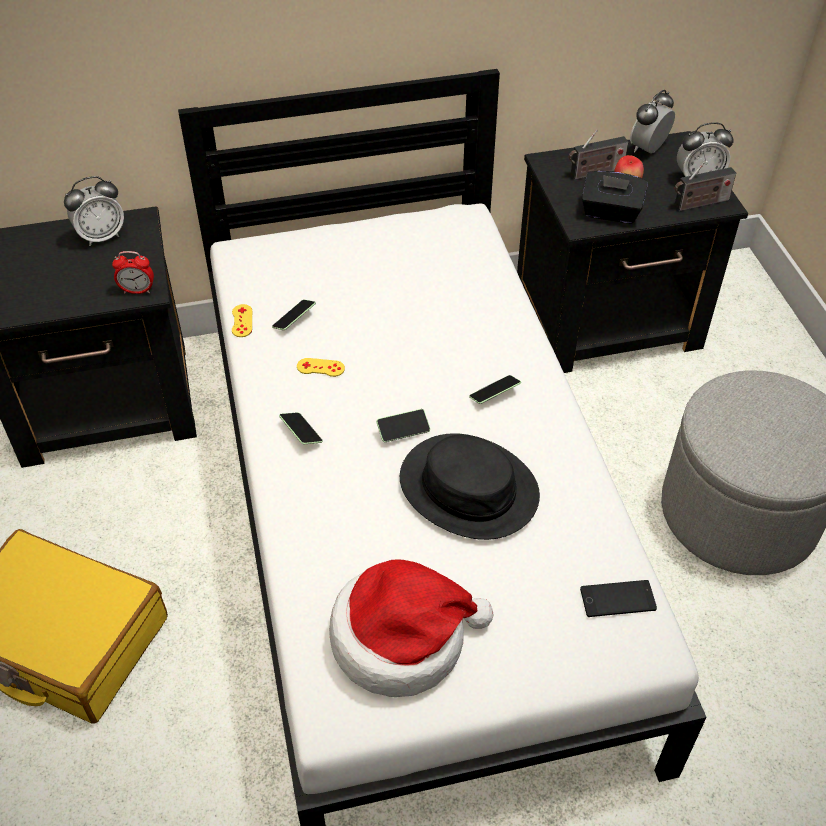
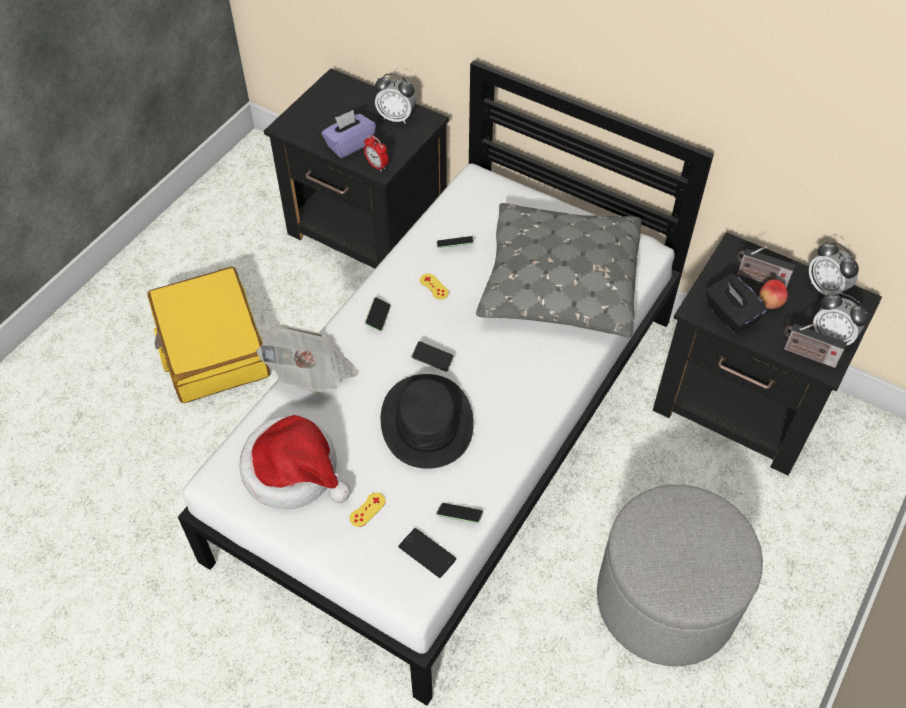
camera: 45 degrees right, 5 degrees up
(81, 289) = (349, 145): none -> purple tissue box
(242, 321) = (426, 225): yellow game controller -> yellow game controller (367, 509)
(299, 533) = (311, 373): none -> newspaper
(430, 288) = (559, 283): none -> grey pillow
(494, 394) = (511, 379): phone -> phone (459, 516)
(648, 149) = (825, 288): alarm clock -> alarm clock turned 120 degrees counterclockwise

